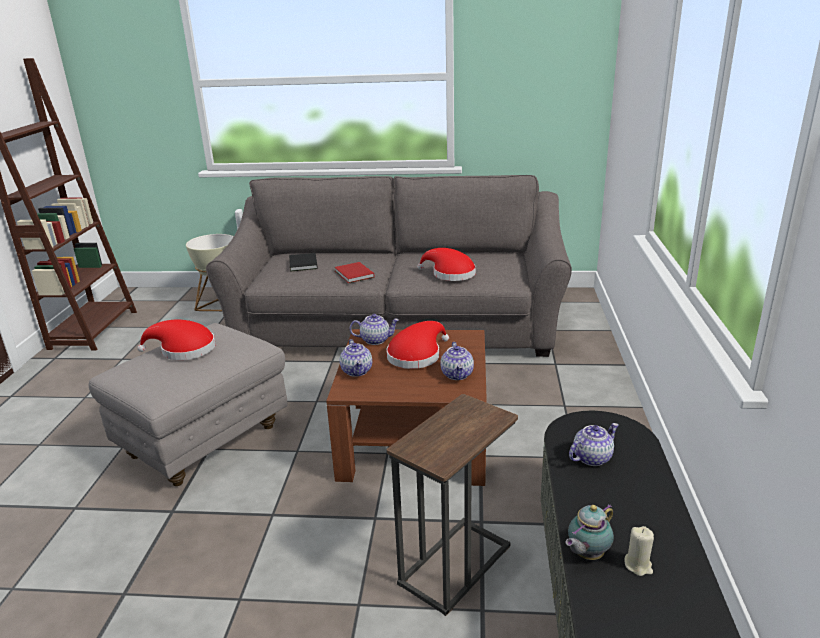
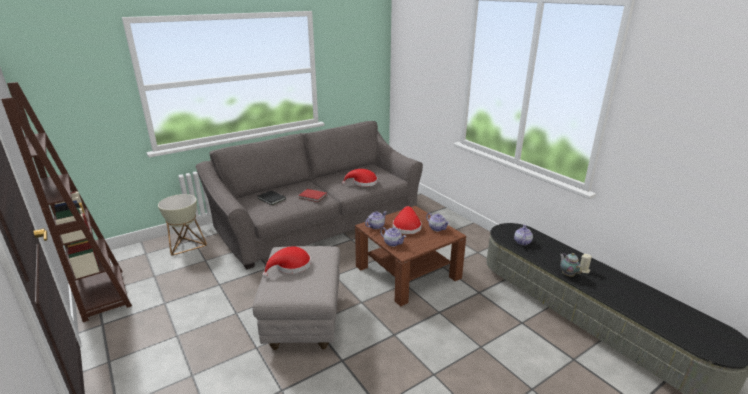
camera: 40 degrees left, 0 degrees up
(455, 566) = (493, 313): brown side table -> none
(586, 554) = (567, 274): teapot -> teapot turned 150 degrees clockwise

